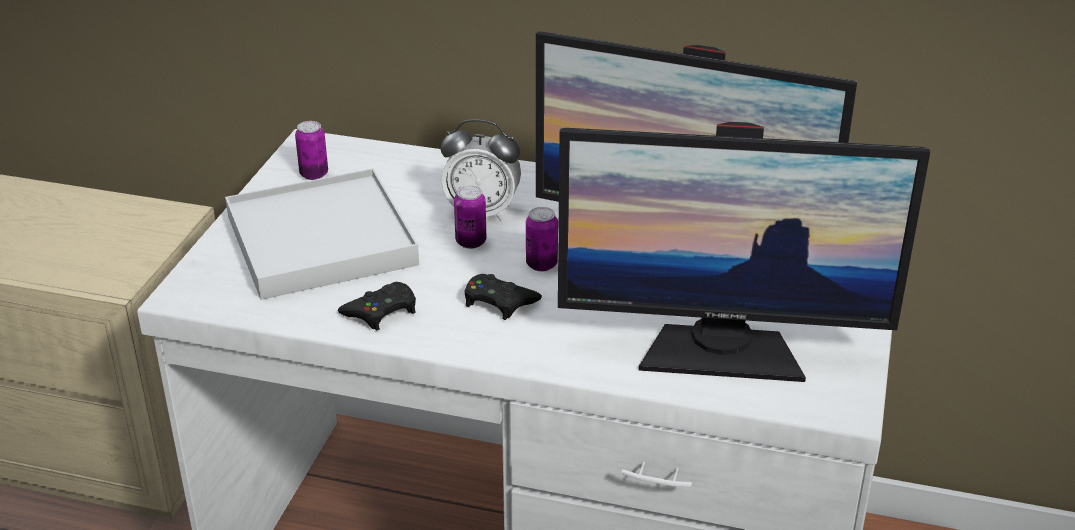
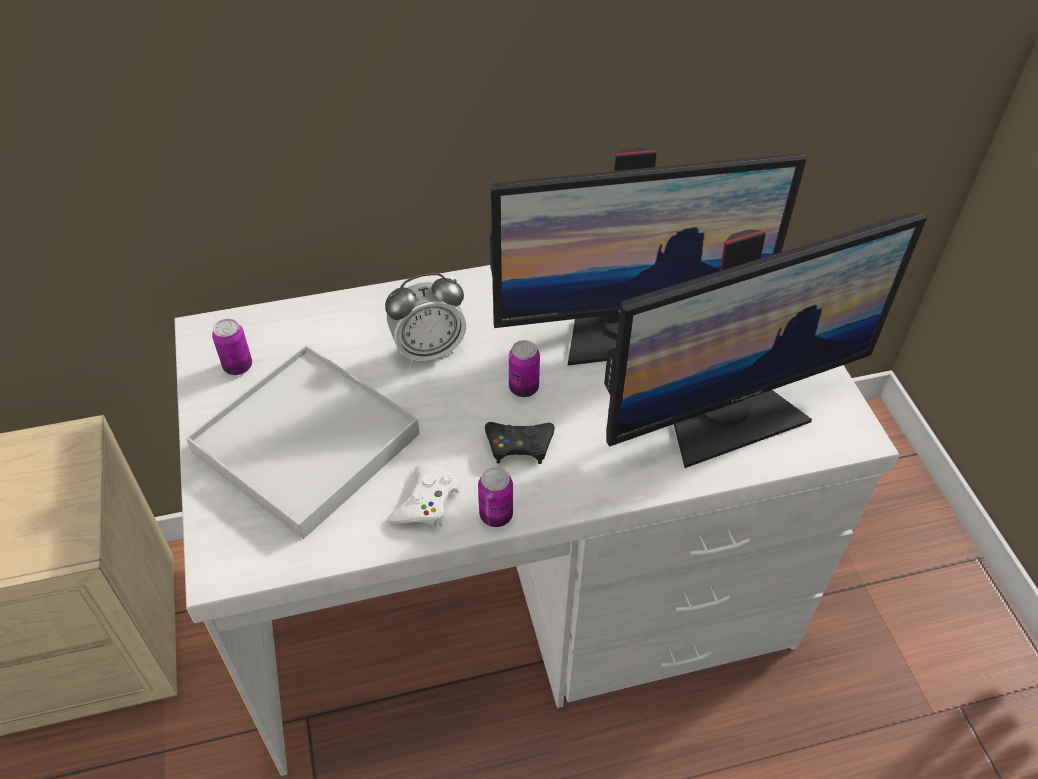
camera: 30 degrees left, 15 degrees up
(381, 311) = (426, 502): black game controller -> white game controller
(471, 242) = (445, 388): can -> can (496, 515)

